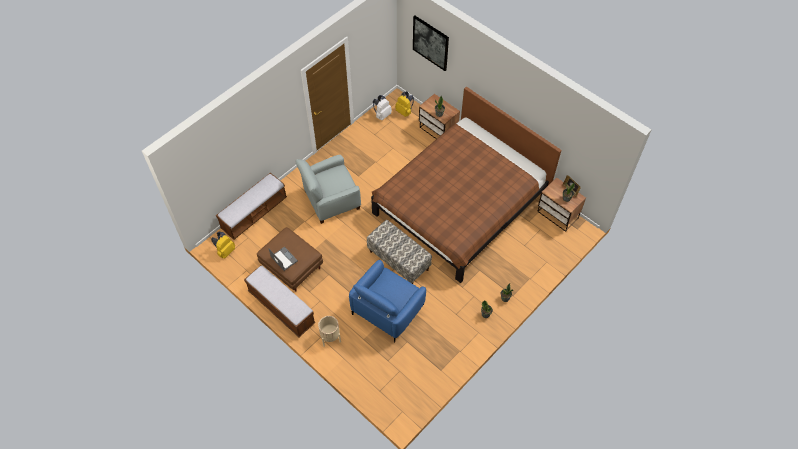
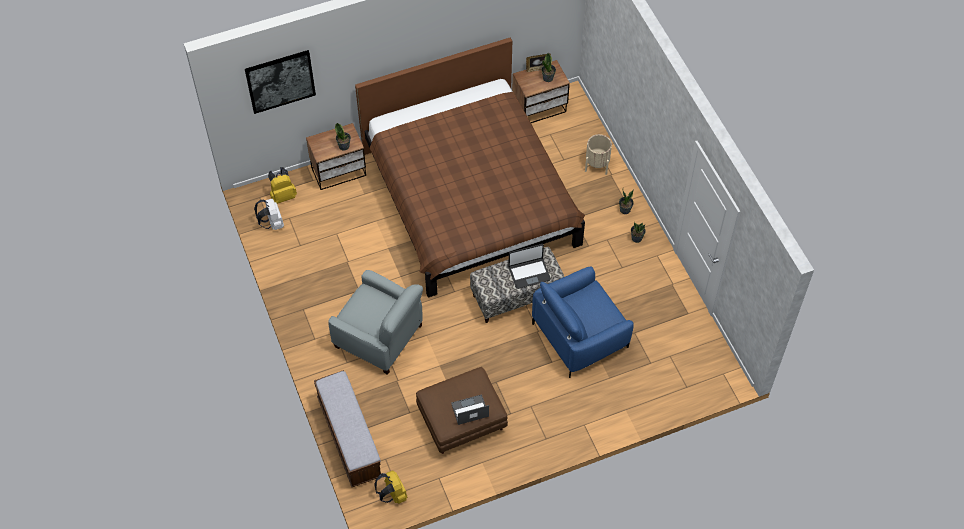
camera: 65 degrees left, 0 degrees up
(281, 307) = (519, 454): bench -> none
(330, 200) = (380, 337): grey armchair -> grey armchair turned 60 degrees counterclockwise
(330, 336) = (588, 413): beige planter -> beige planter (597, 164)
(388, 309) = (580, 335): blue armchair -> blue armchair turned 90 degrees clockwise
(403, 251) = (529, 273): none -> laptop

